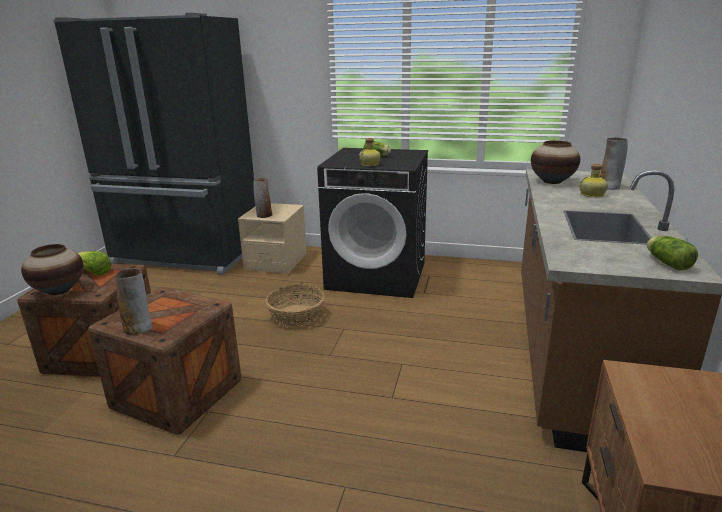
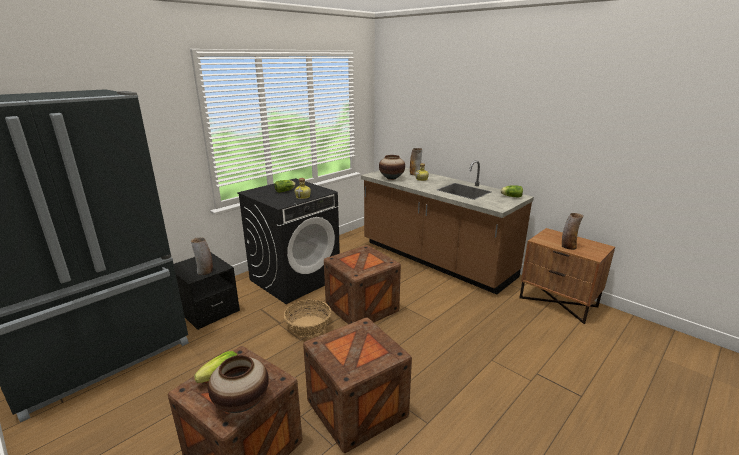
camera: 60 degrees left, 0 degrees up
(138, 328) = (372, 362): vase -> vase (568, 246)
(276, 262) = (207, 310): beige nightstand -> black nightstand
(364, 334) = (362, 308): none -> crate

